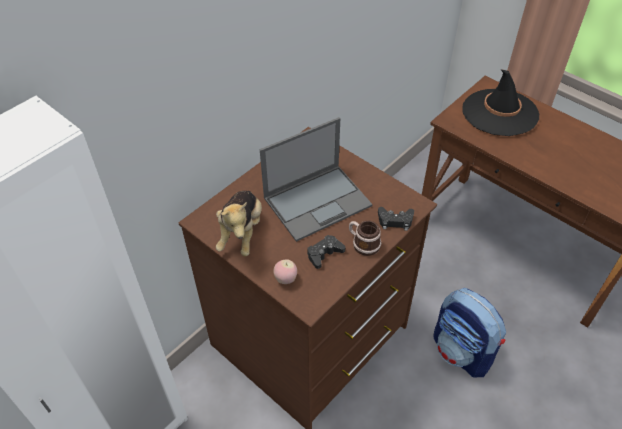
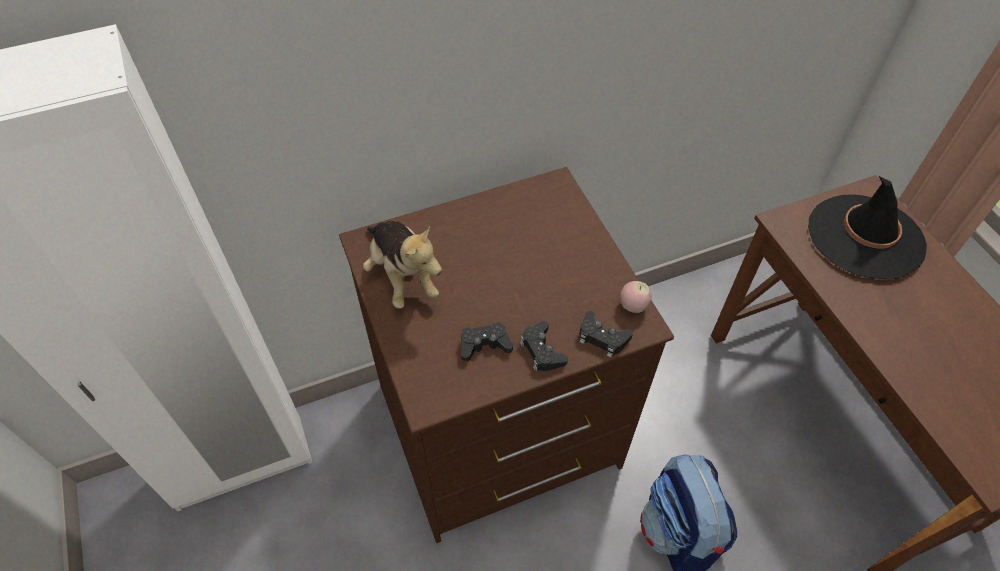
camera: 25 degrees right, 5 degrees up
(241, 232) = (402, 276): plush toy -> plush toy turned 60 degrees counterclockwise
(286, 279) = (418, 358): apple -> apple (633, 306)
(318, 201) = (519, 271): laptop -> none
(363, 243) = (542, 351): mug -> black game controller

